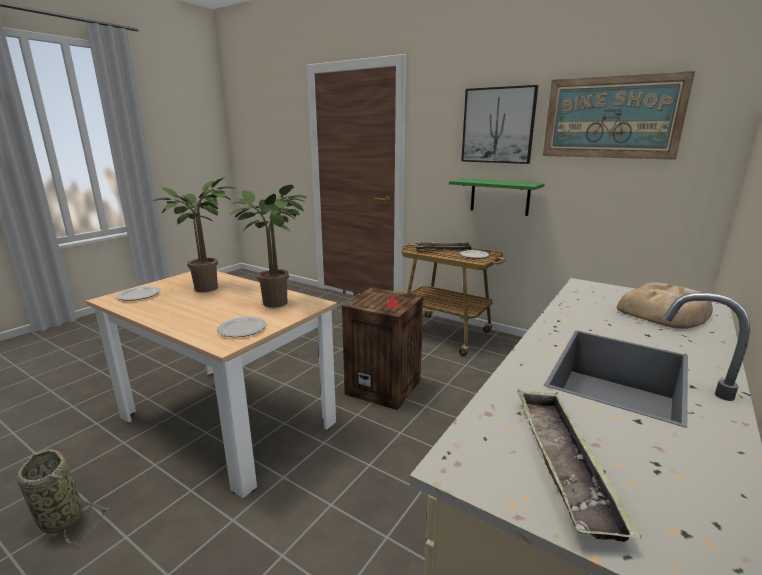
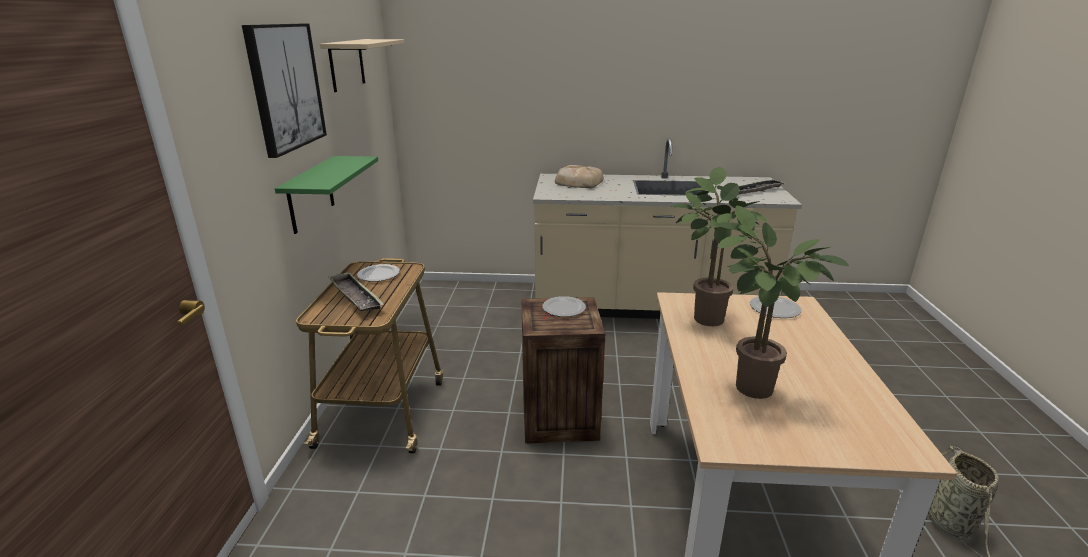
camera: 120 degrees left, 5 degrees up
(139, 295) = (860, 430): plate -> plate (563, 308)
(611, 117) = (346, 64): picture -> beige shelf

